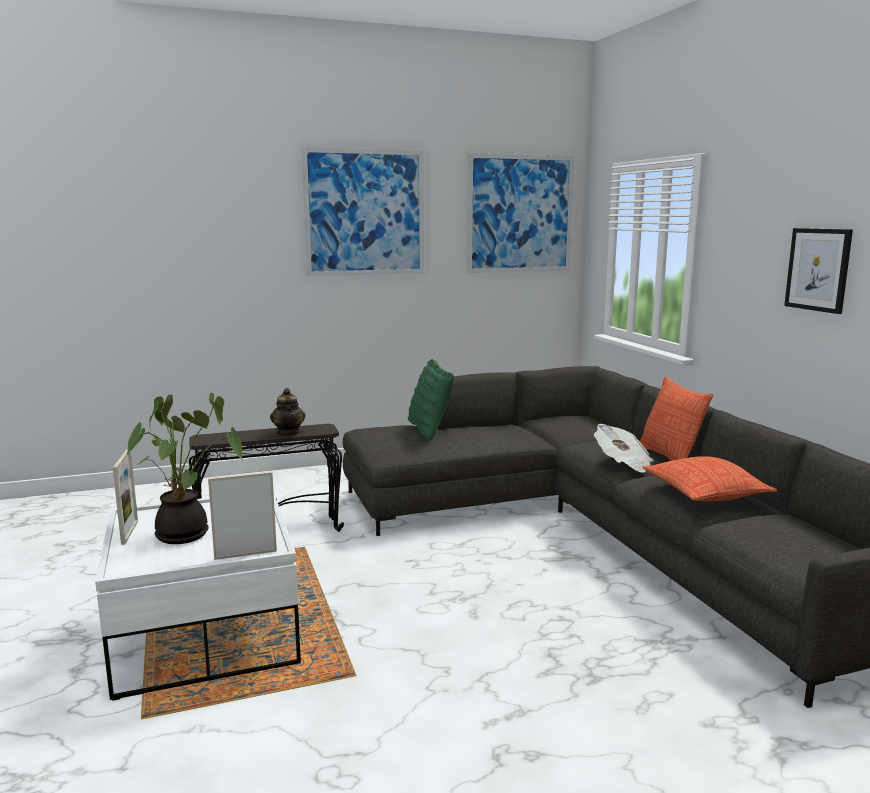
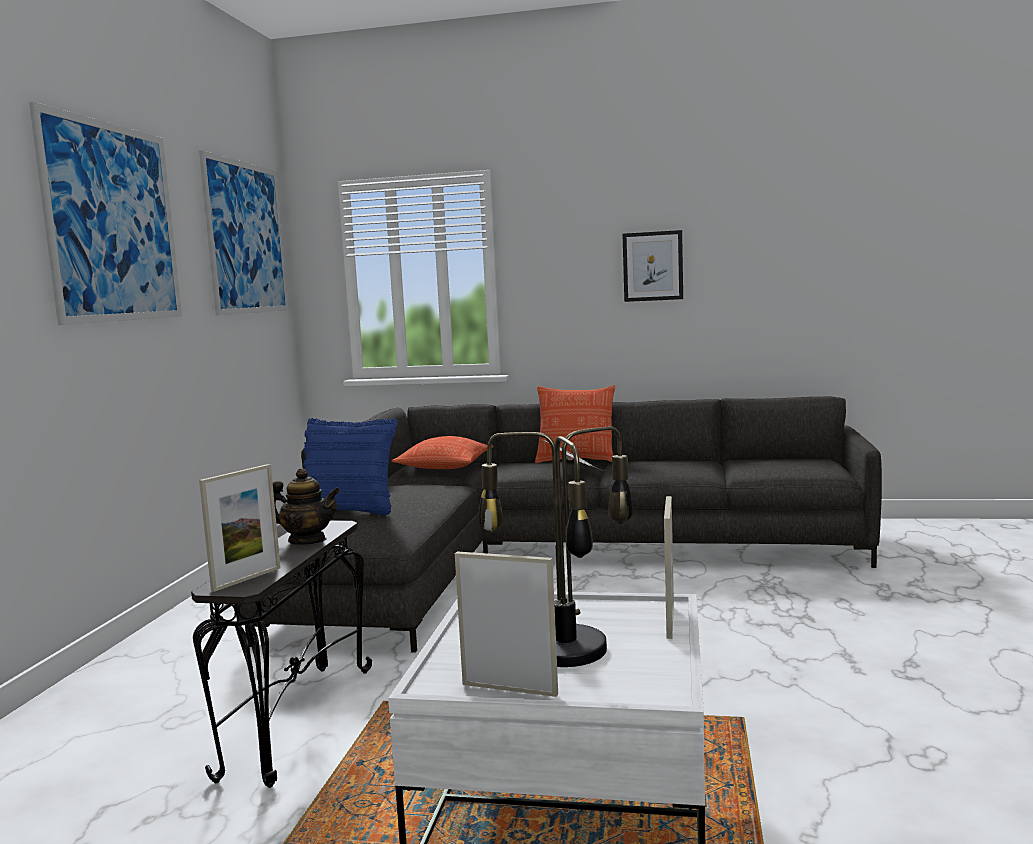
camera: 60 degrees left, 5 degrees down
(187, 535) = (565, 650): potted plant -> table lamp
(216, 438) = (247, 579): none -> picture frame
(430, 431) = (351, 511): green pillow -> blue pillow
(704, 494) = (677, 465): orange pillow -> orange pillow (444, 468)

